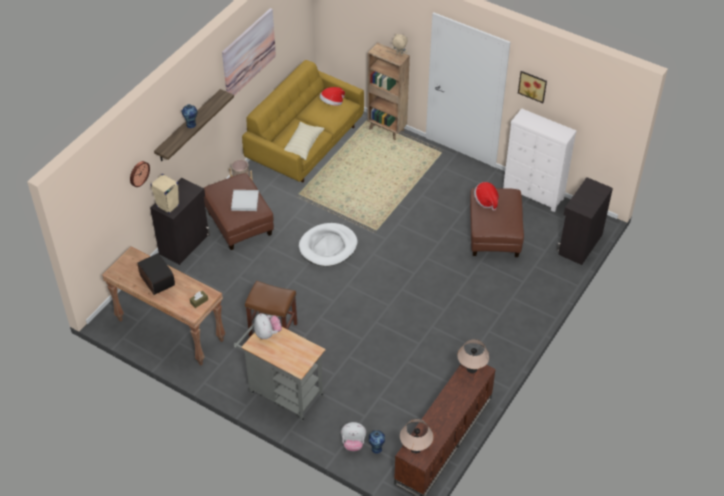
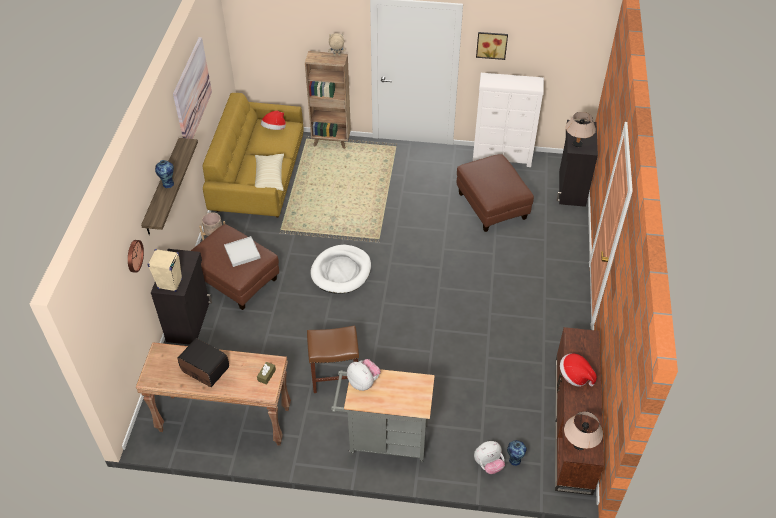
camera: 25 degrees left, 0 degrees up
(471, 369) = (577, 339): beige table lamp -> beige table lamp (577, 144)
(486, 201) = (480, 173): hat -> hat (575, 376)

